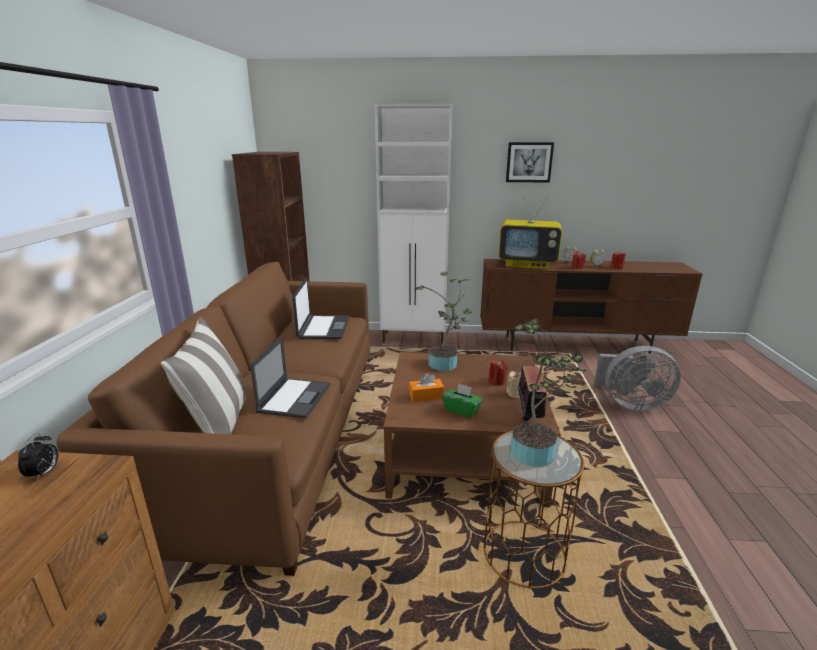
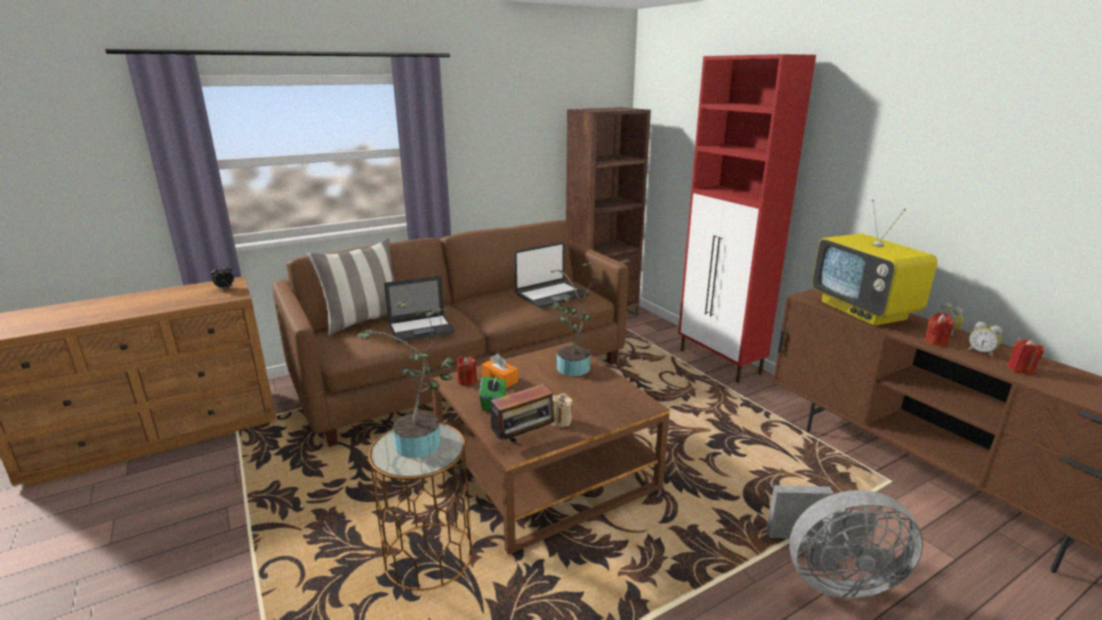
camera: 55 degrees right, 0 degrees up
(414, 338) = (720, 362): white cabinet -> red cabinet
(497, 381) = (575, 405): red candle -> red candle (467, 381)
(529, 162) = (921, 147): picture -> none
(630, 403) = (831, 578): grey fan -> grey fan turned 60 degrees counterclockwise

